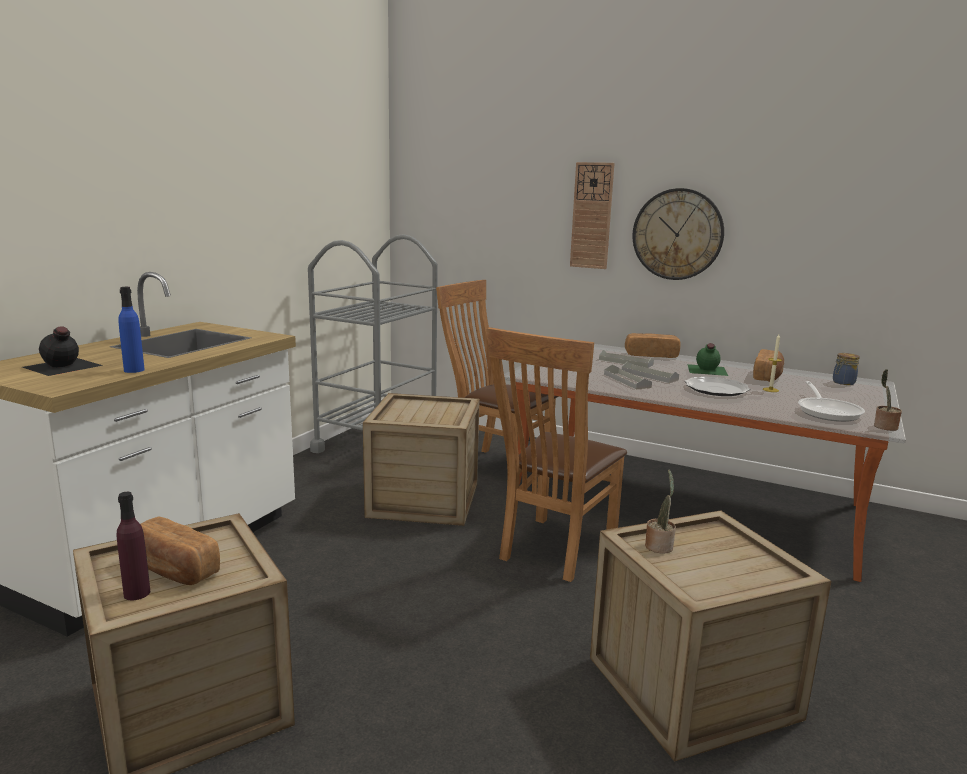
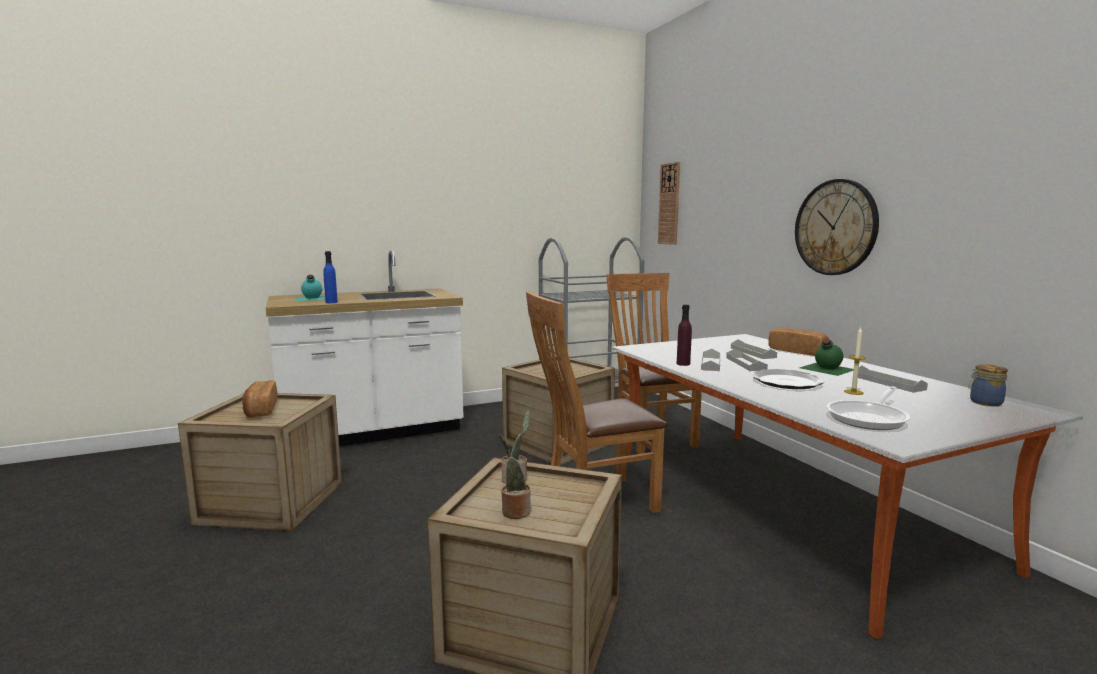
camera: 40 degrees right, 5 degrees down
(62, 366) = (311, 298): black bottle -> turquoise bottle
(137, 593) = (228, 415): purple bottle -> purple bottle (683, 364)
(592, 216) = (766, 214): wall clock -> wall clock (669, 204)
(767, 376) = (888, 383): bread -> grey tray
(884, 427) = (906, 443): potted plant -> potted plant (514, 511)

